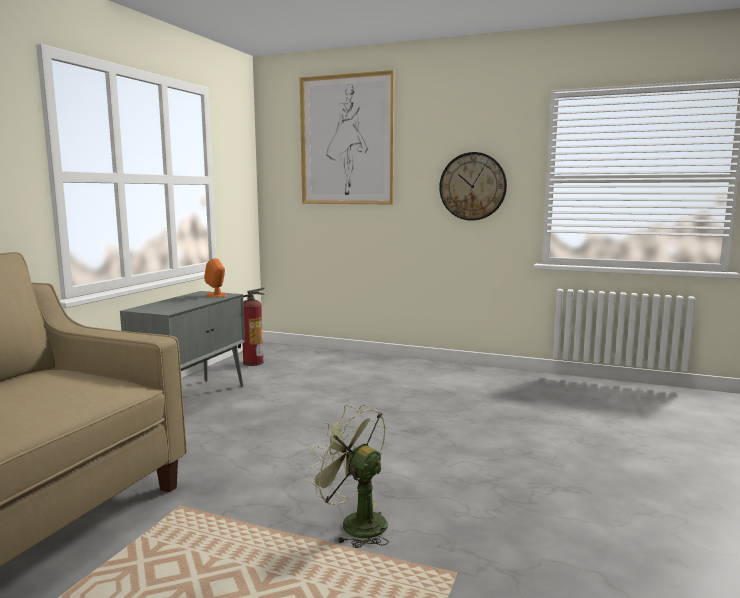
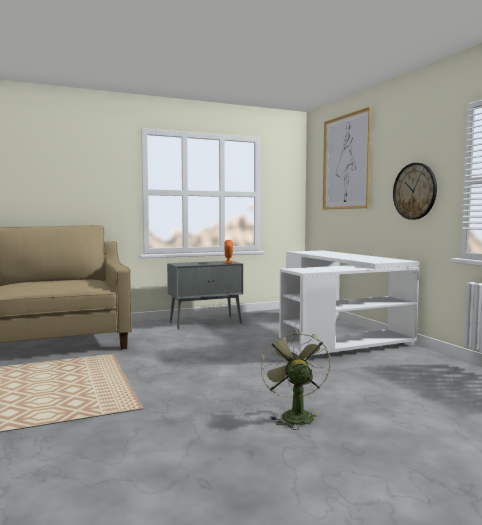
camera: 45 degrees right, 5 degrees down
(253, 362) = (272, 314): fire extinguisher -> none
(354, 523) = (153, 380): green fan -> green fan (294, 415)
(389, 372) = (338, 334): none -> white desk

